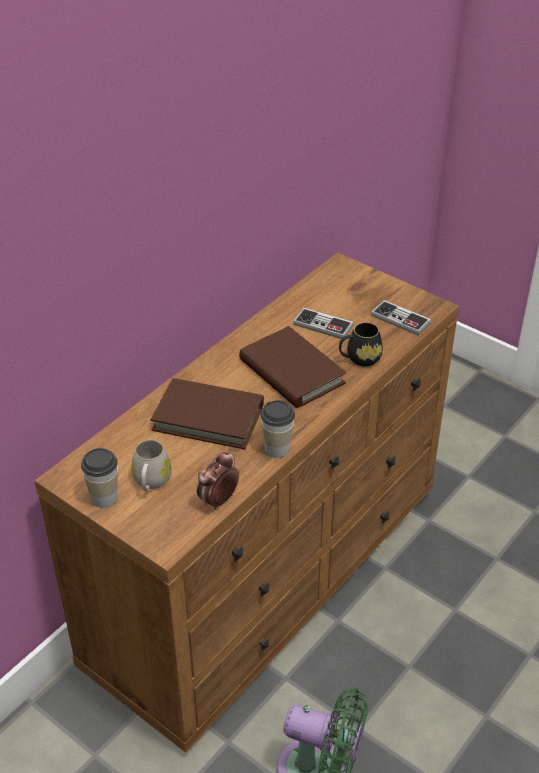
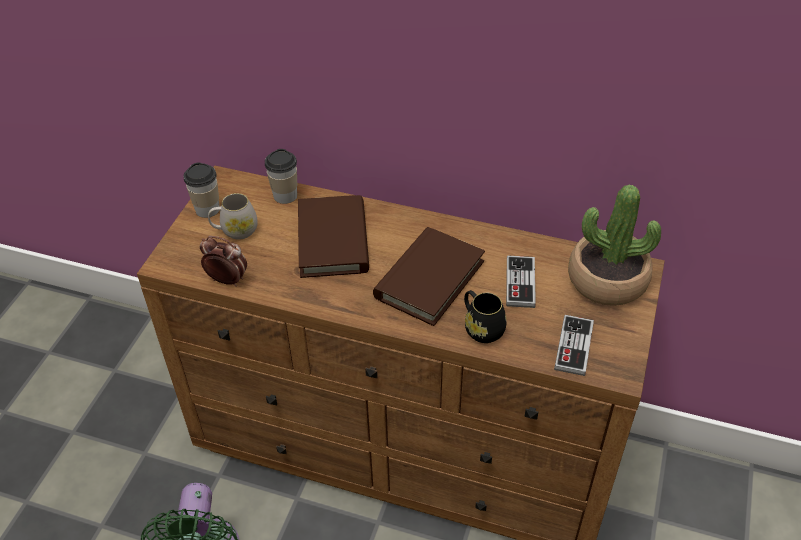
camera: 70 degrees right, 5 degrees up
(277, 448) = (311, 300): cup -> cup (285, 196)
(343, 283) = (607, 280): none -> potted plant

